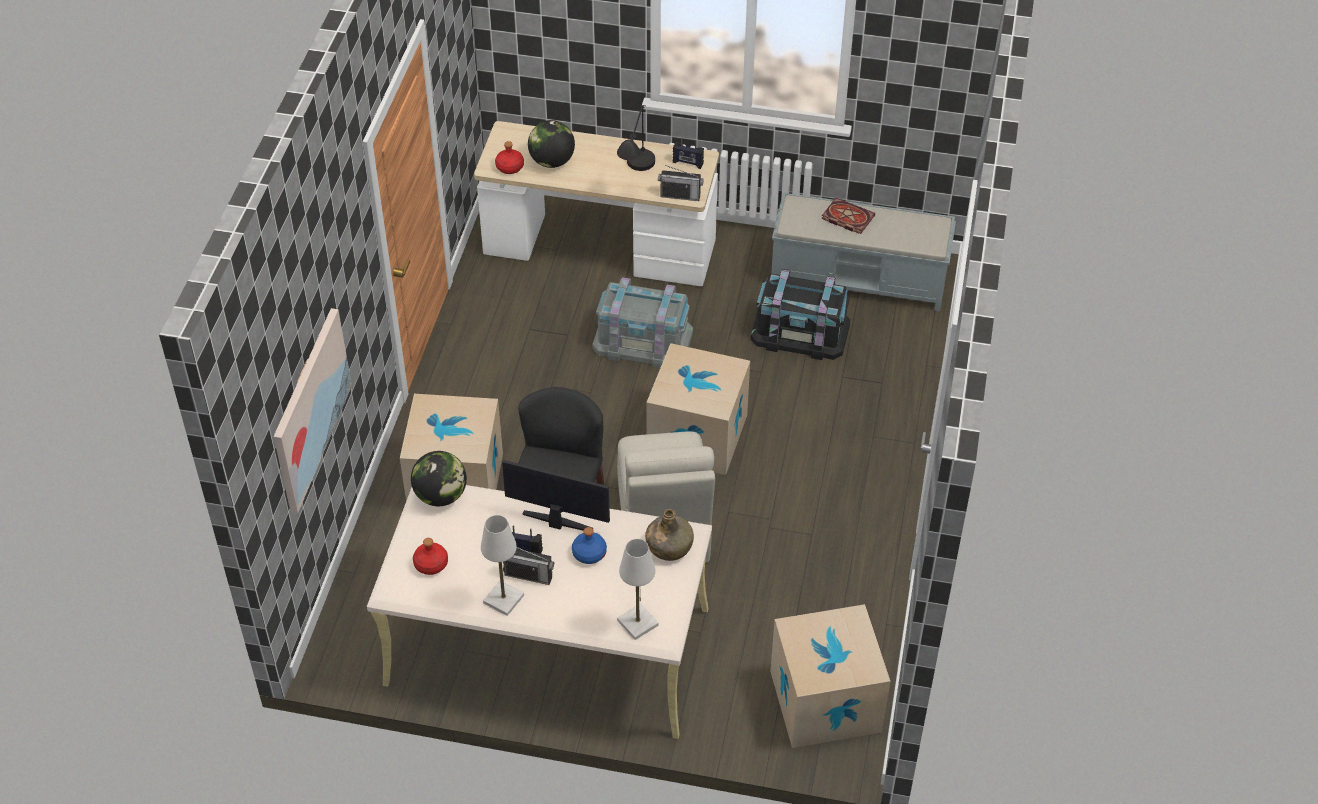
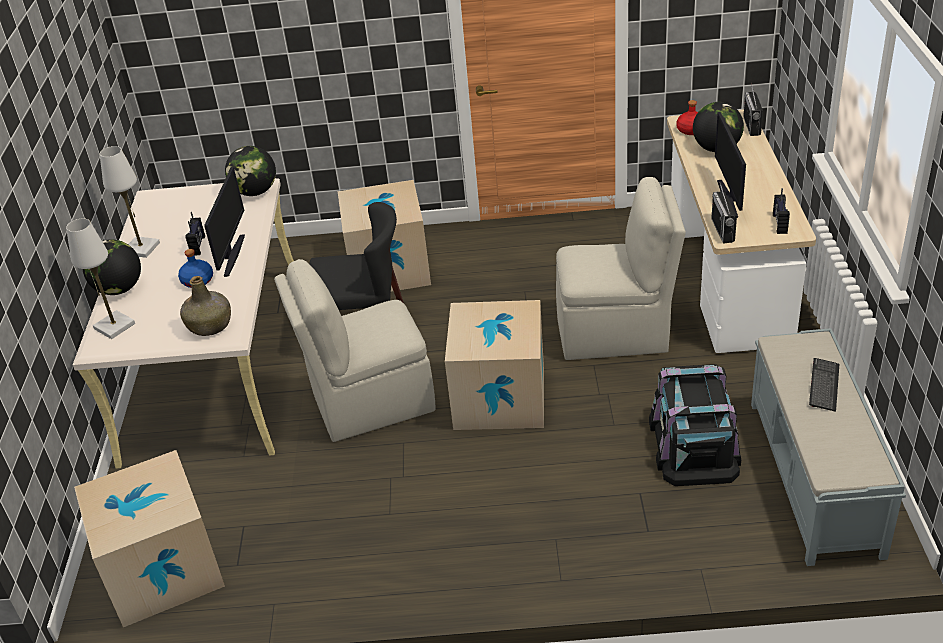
camera: 80 degrees right, 10 degrees down
(309, 409) = (249, 58): picture -> none
(431, 564) = (178, 205): red bottle -> none
(528, 575) = (169, 255): radio -> radio (751, 126)
(573, 619) = (119, 289): none -> globe
(636, 178) = (729, 198): black table lamp -> monitor
(643, 339) = (615, 332): grey storage box -> beige chair
(846, 217) = (824, 386): book -> keyboard

